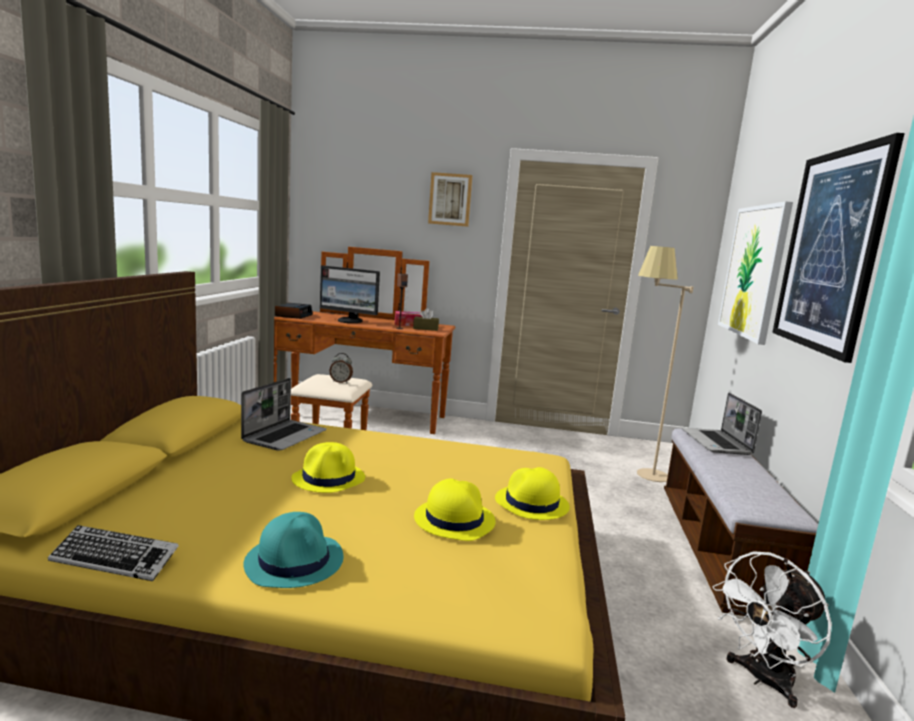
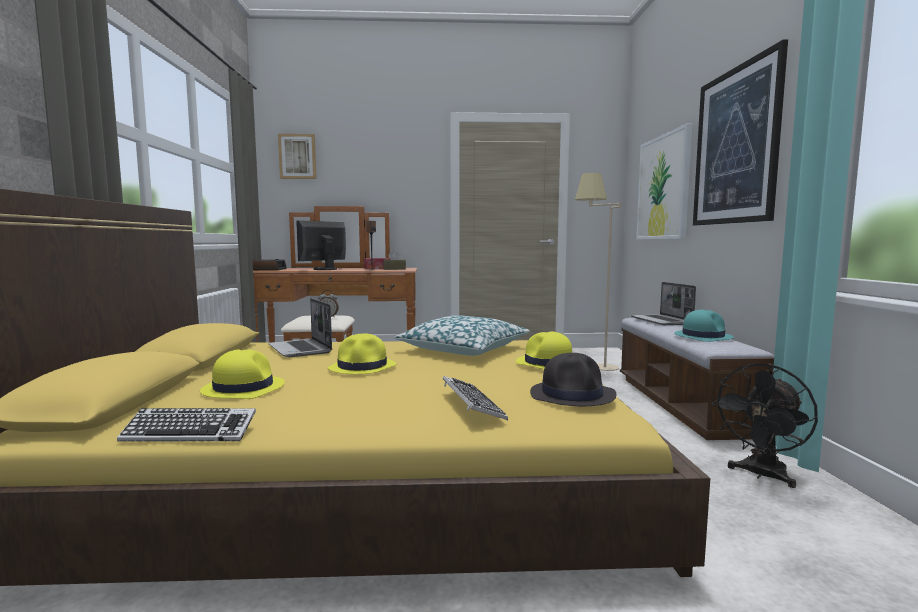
camera: 10 degrees left, 5 degrees down
(285, 436) = (301, 349): laptop -> laptop turned 135 degrees clockwise
(295, 561) = (371, 413): turquoise hat -> turquoise hat (703, 336)
(350, 321) = (324, 269): monitor -> monitor turned 120 degrees clockwise
(401, 566) = (471, 404): none -> keyboard
(450, 199) = (402, 158): picture -> picture (297, 156)
(453, 461) = (463, 349): none -> pillow
(454, 519) = (493, 376): yellow hat -> yellow hat (243, 388)
(521, 569) = (573, 395): none -> black hat
(762, 680) = (761, 475): white fan -> black fan

